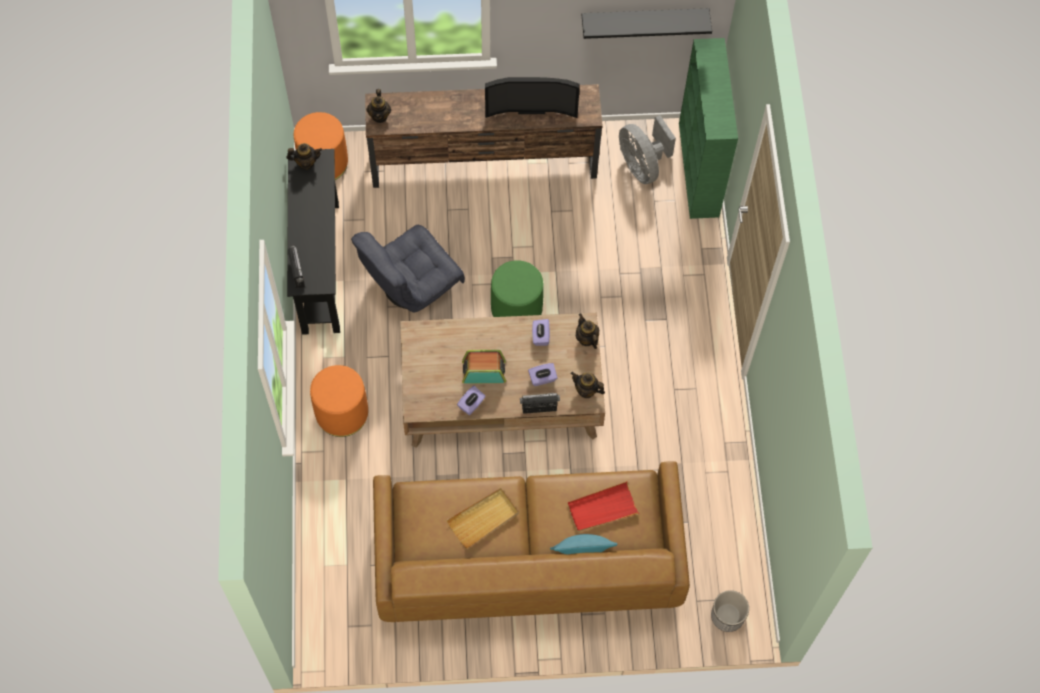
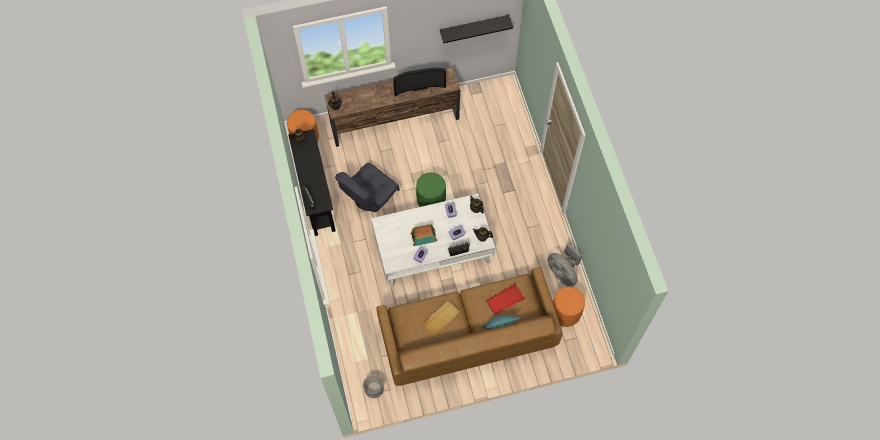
camera: 10 degrees left, 0 degrees up
(342, 413) = (346, 275): orange ottoman -> orange ottoman (565, 312)
(500, 393) = (432, 247): brown coffee table -> white coffee table
(642, 165) = (482, 107): grey fan -> grey fan (562, 273)
(699, 170) = (514, 105): green bookcase -> none
(727, 616) = (583, 346): planter -> planter (374, 389)

